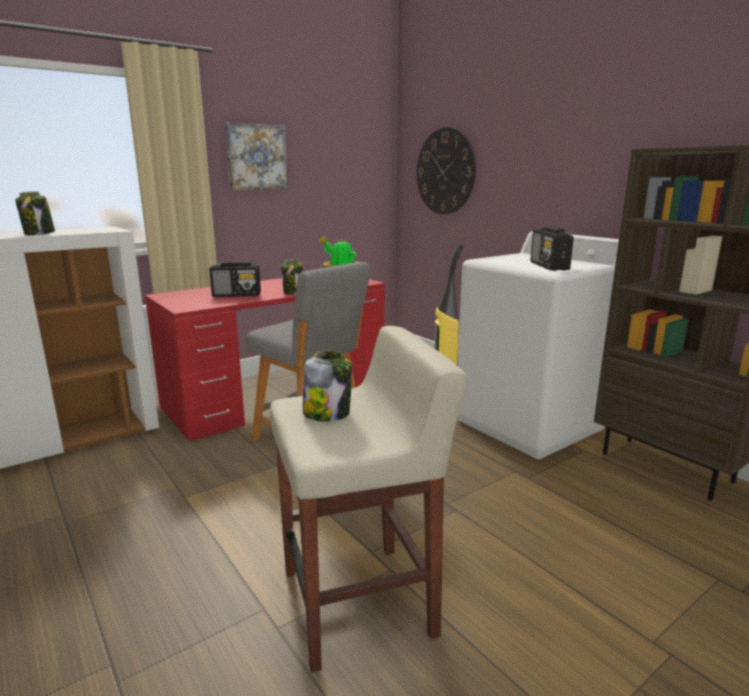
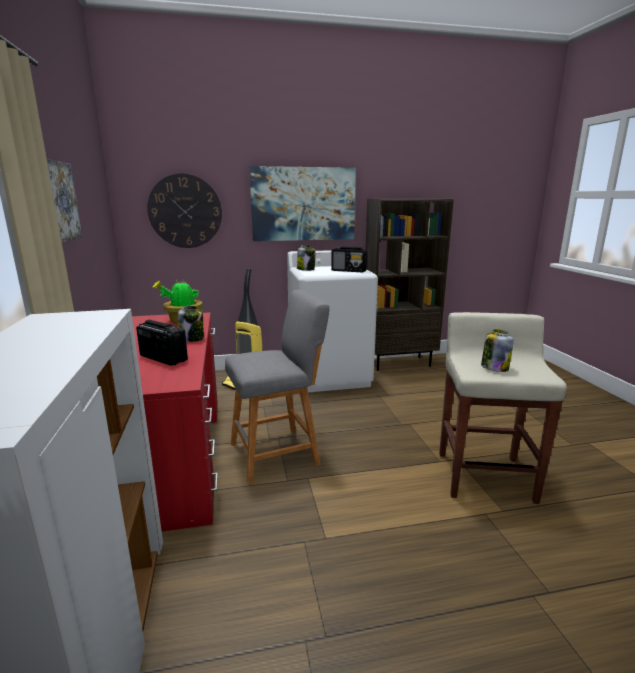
camera: 65 degrees left, 0 degrees up
(39, 234) = (64, 342): jar -> jar (306, 269)
(237, 295) = (163, 358): radio -> radio turned 75 degrees counterclockwise
(566, 161) = (303, 204): none -> picture

